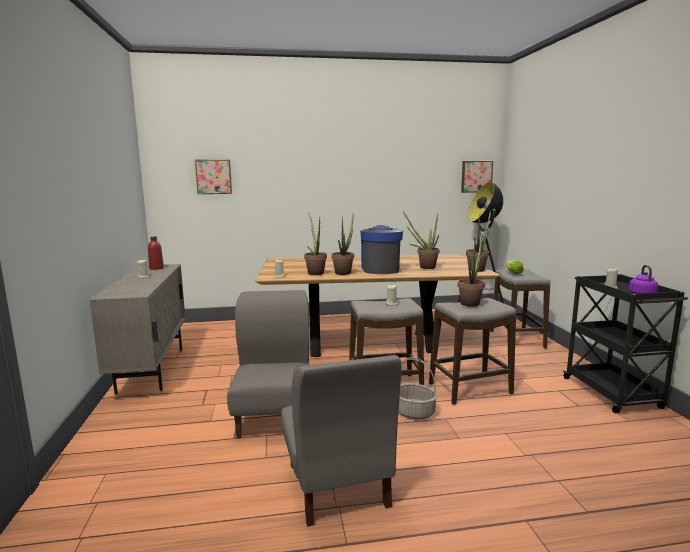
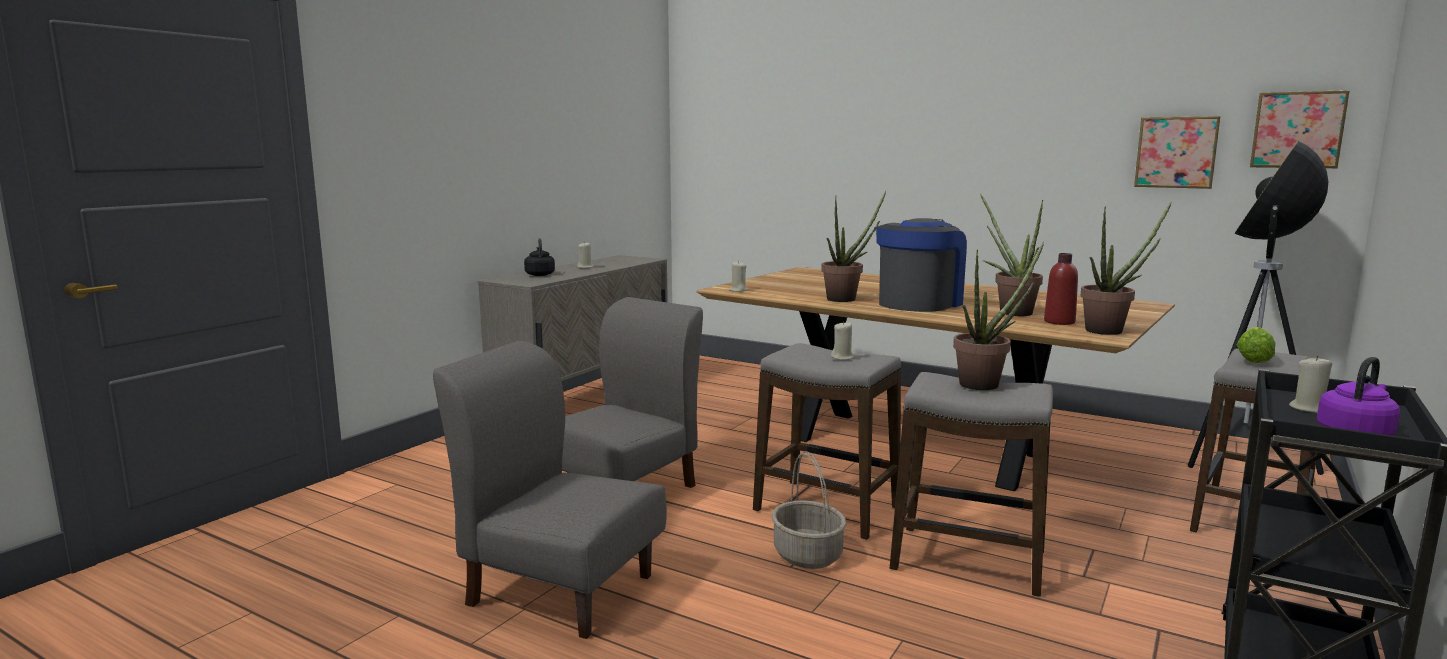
camera: 40 degrees right, 0 degrees up
(126, 287) = (540, 274): none -> black kettle
(156, 268) = (625, 260): red bottle -> red bottle (1059, 322)
(213, 176) = (760, 129): picture -> picture (1176, 152)
(315, 272) = (802, 293): potted plant -> none
(337, 485) = (560, 588): grey chair -> grey chair turned 90 degrees clockwise

